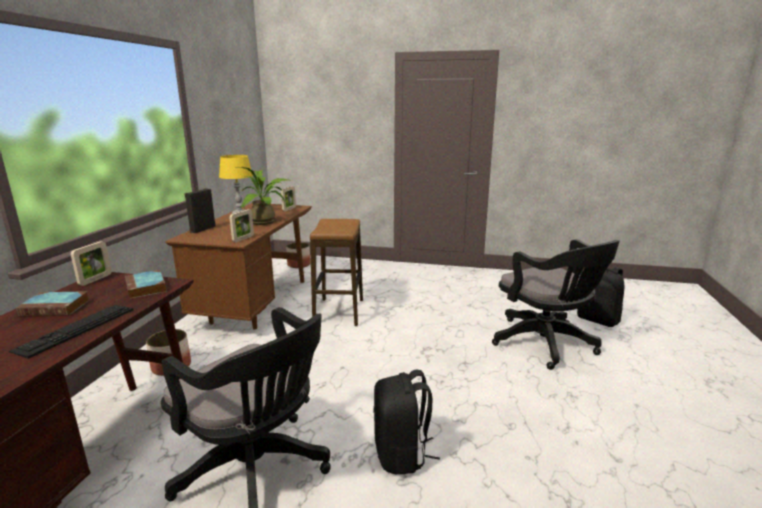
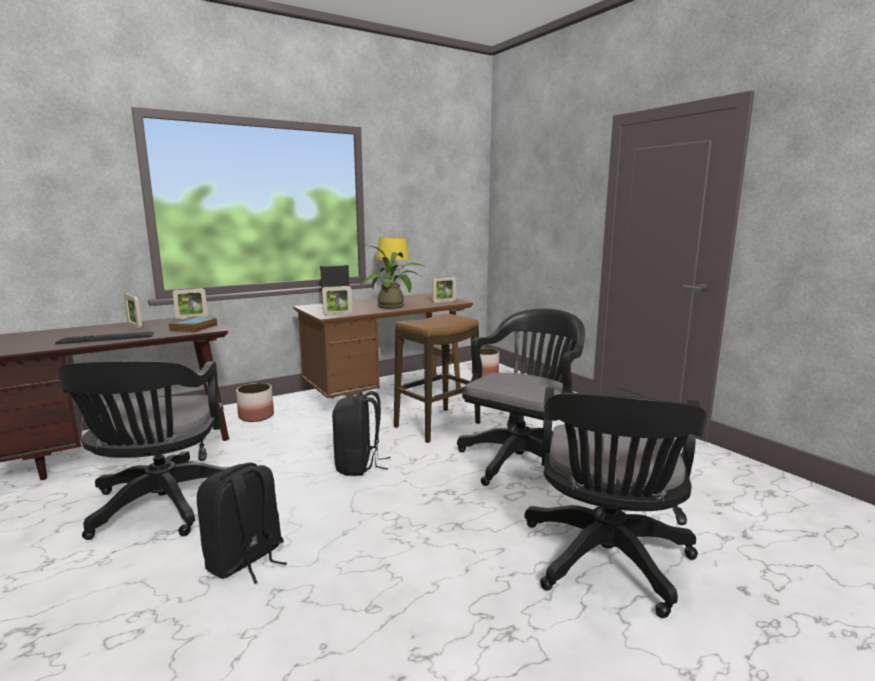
camera: 45 degrees right, 5 degrees down
(56, 308) = (135, 326): book -> picture frame
(425, 312) = (522, 458): none -> black office chair
(598, 320) = (776, 580): black backpack -> black backpack (359, 466)

